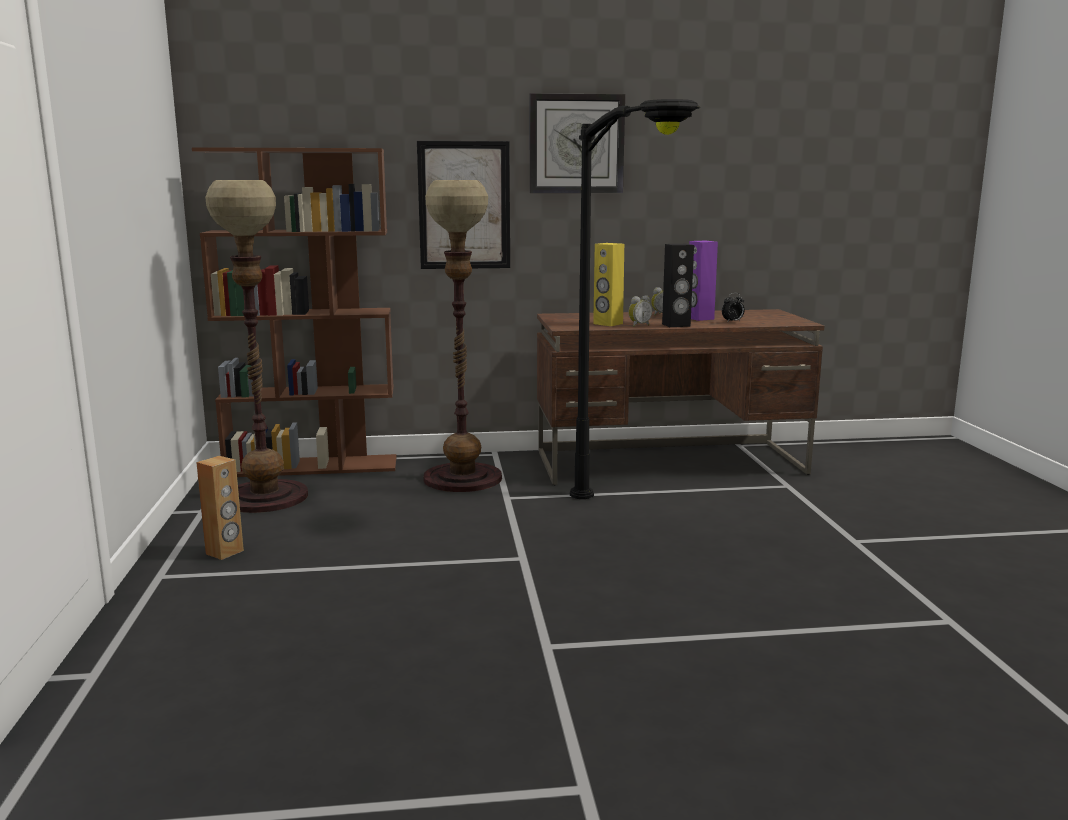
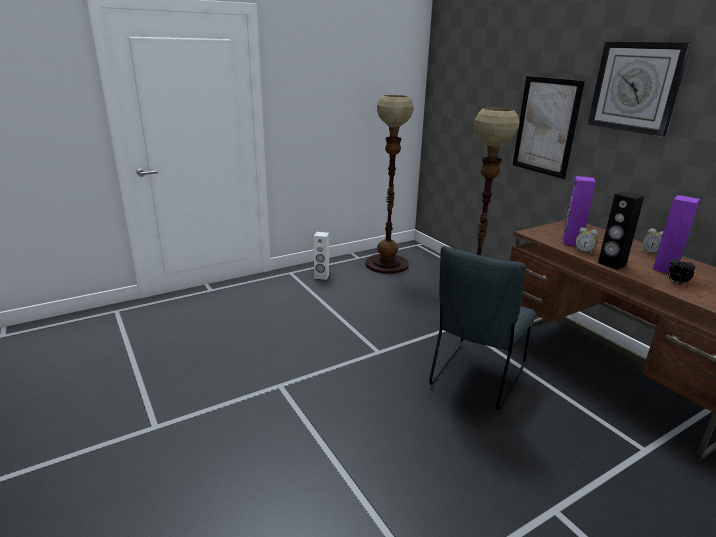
camera: 65 degrees right, 10 degrees up
(225, 552) = (321, 276): brown speaker -> white speaker
(313, 466) = (437, 261): brown bookcase -> none
(607, 324) = (571, 242): yellow speaker -> purple speaker
(631, 519) = (475, 378): black floor lamp -> grey chair

